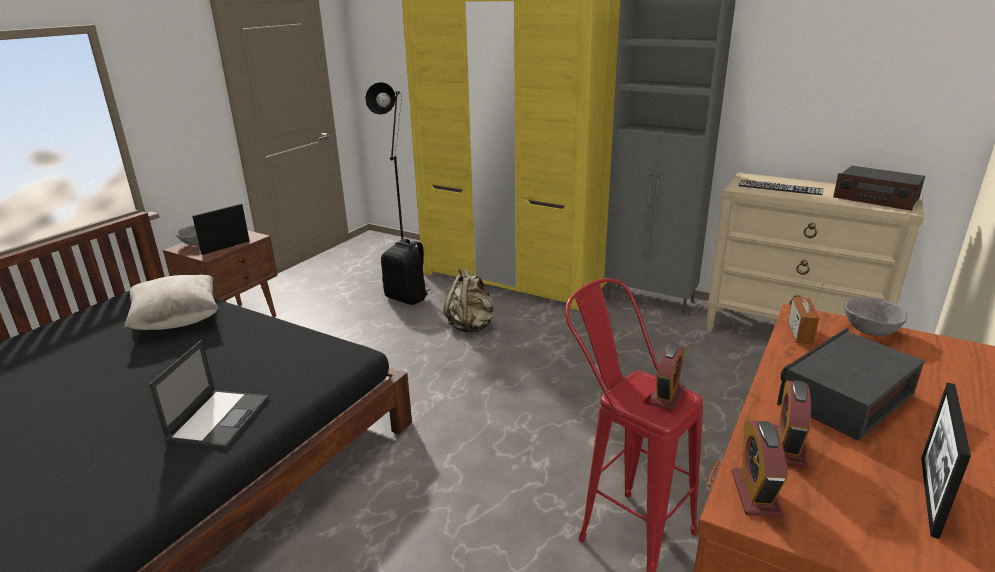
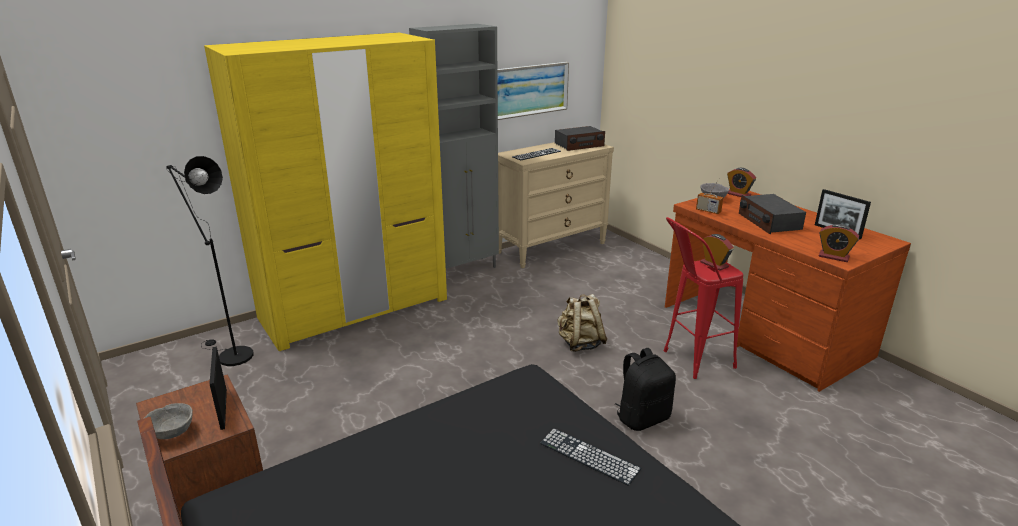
camera: 65 degrees left, 0 degrees up
(177, 320) = (354, 479): beige pillow -> none
(219, 418) = (589, 456): laptop -> keyboard
(407, 298) = (320, 372): black backpack -> black backpack (642, 417)
(471, 326) = (416, 351): beige backpack -> beige backpack (580, 344)
(787, 447) = (803, 242): alarm clock -> alarm clock (738, 194)
(824, 95) = (530, 90): none -> picture

